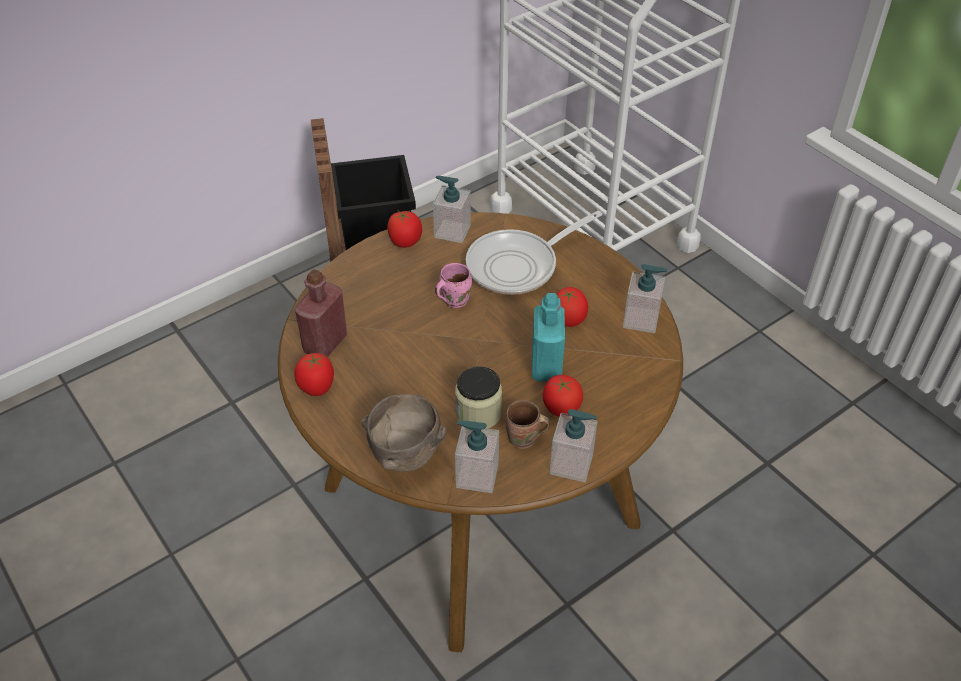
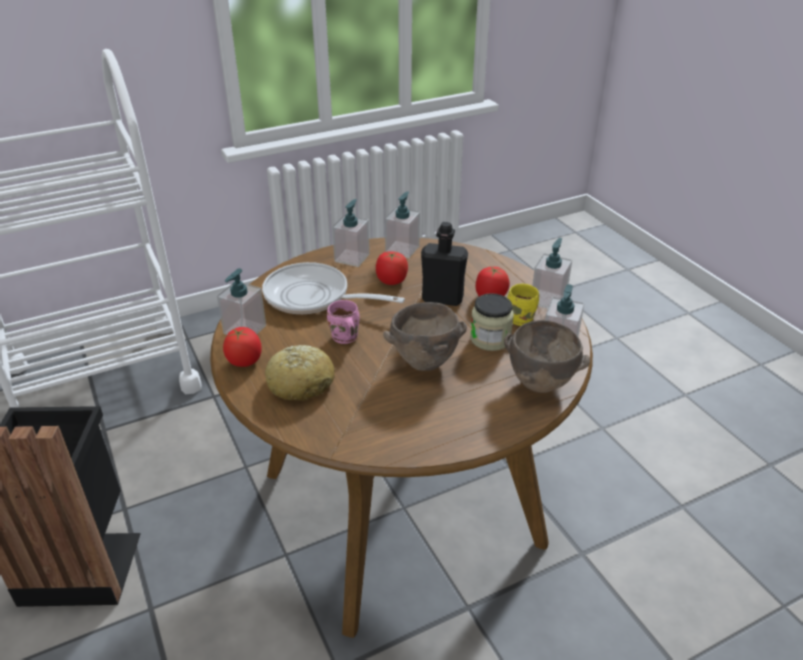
camera: 80 degrees left, 10 degrees down
(317, 387) = (440, 439): tomato -> none
(325, 343) = (378, 429): red bottle -> none
(381, 283) = (301, 383): none -> bread
(426, 365) = (426, 363): none -> brown bowl
(519, 265) = (313, 297): frying pan -> frying pan turned 135 degrees clockwise
(524, 440) = (522, 319): brown mug -> yellow mug
(546, 366) = (442, 298): turquoise bottle -> black bottle
(606, 281) = (352, 258): none -> soap dispenser

